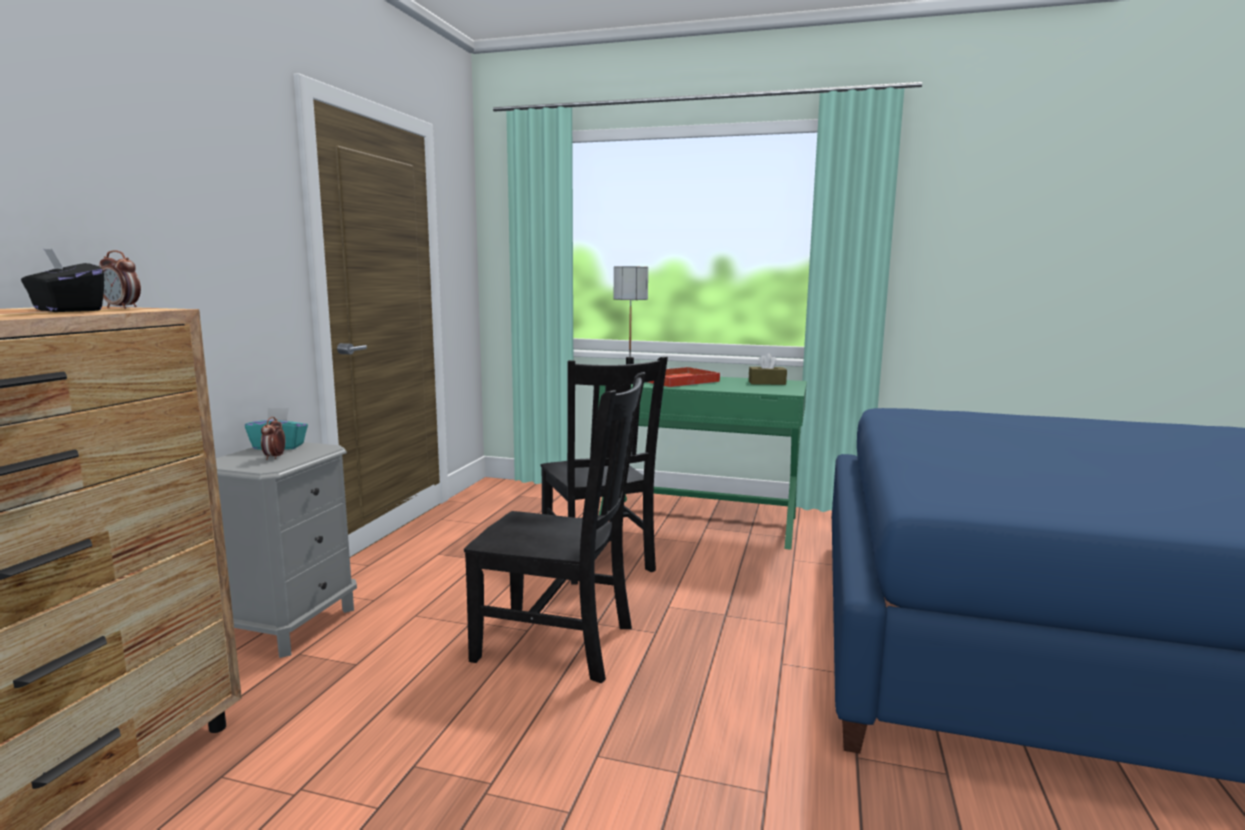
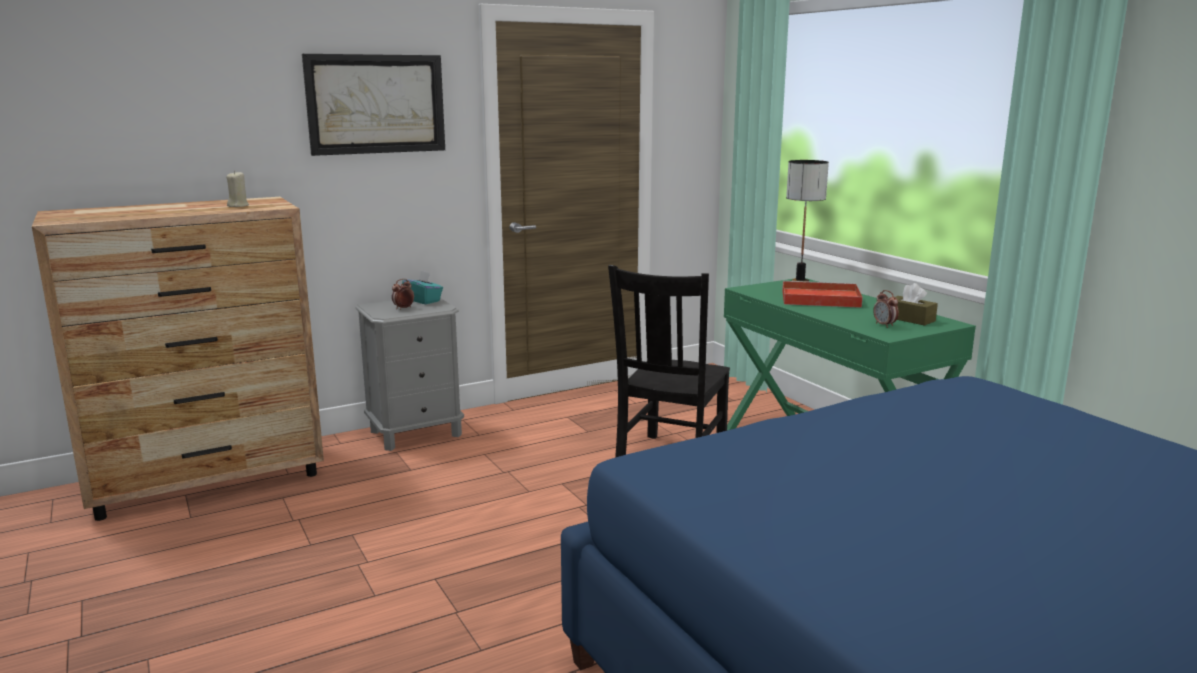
camera: 45 degrees right, 5 degrees up
(66, 310) = (238, 206): black tissue box -> beige candle
(122, 308) = (273, 203): alarm clock -> alarm clock (884, 325)
(193, 179) = (376, 104): none -> picture
(560, 644) = (531, 509): black chair -> none

